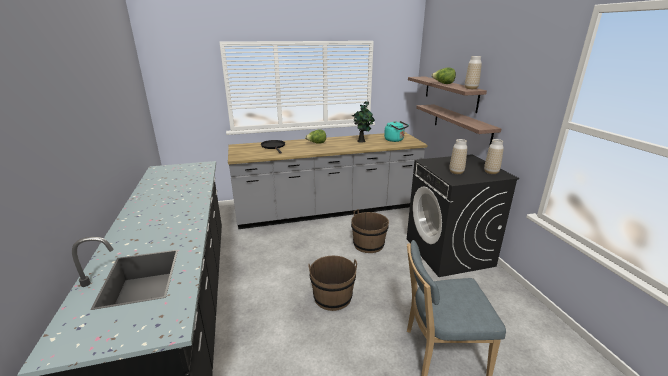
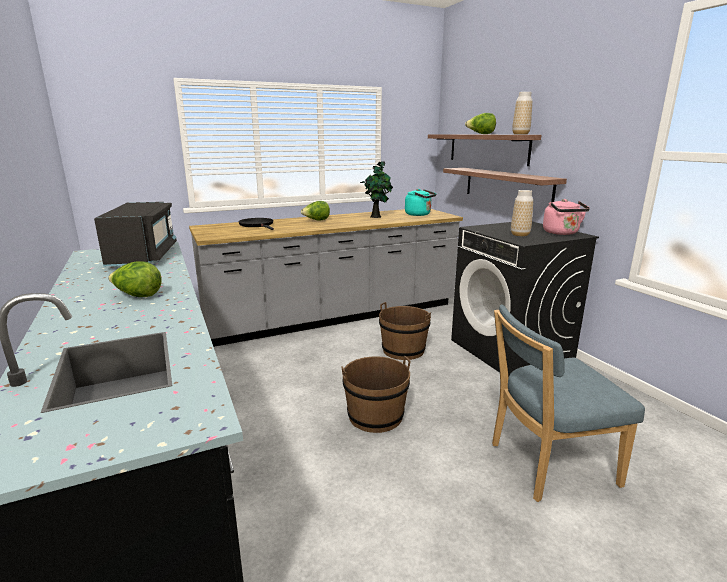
camera: 10 degrees left, 5 degrees down
(173, 214) = (138, 296): none -> lettuce
(189, 175) = (143, 256): none -> black microwave
(491, 172) = (562, 233): vase -> pink kettle

